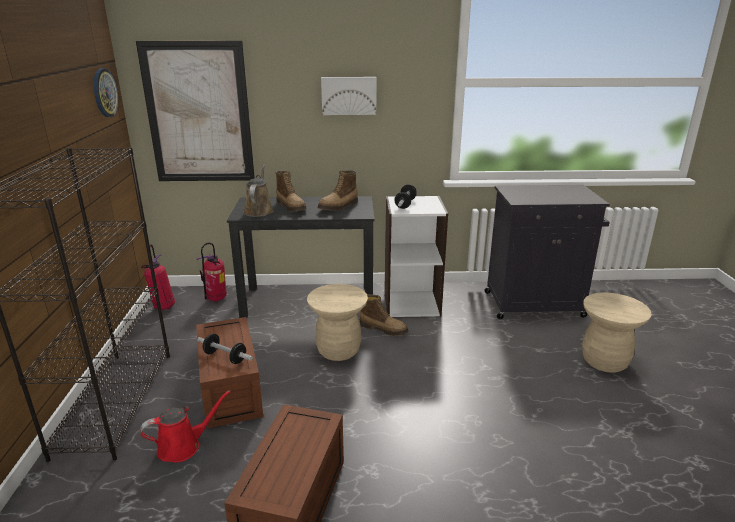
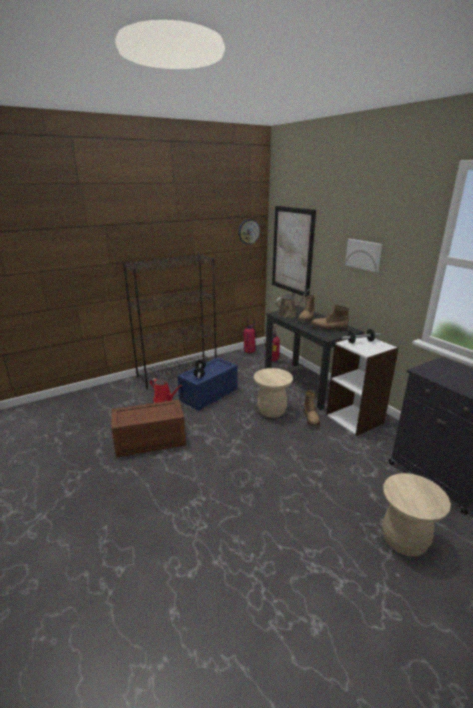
camera: 60 degrees right, 0 degrees up
(232, 390) = (209, 395): brown storage box -> blue storage box

